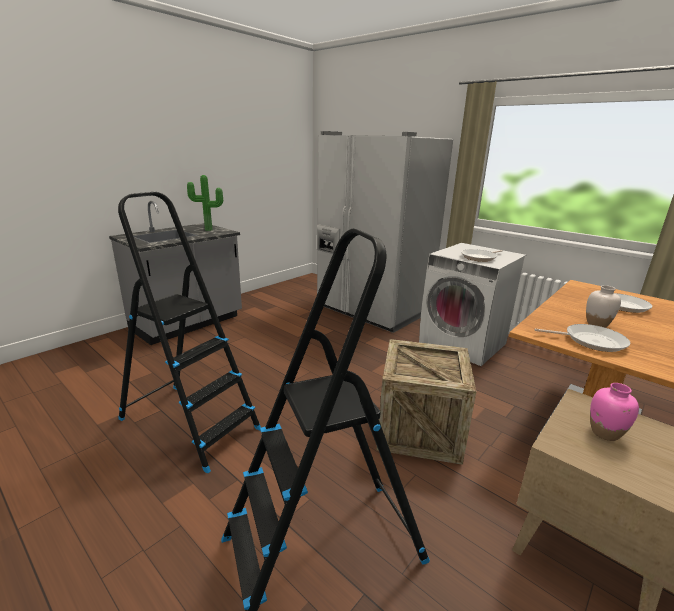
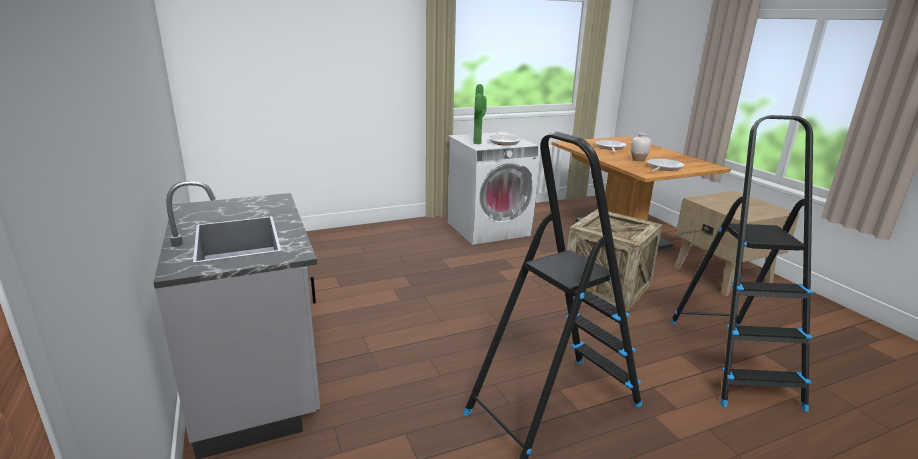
camera: 65 degrees left, 0 degrees up
(208, 230) = (244, 207): potted plant -> potted plant (479, 143)
(373, 309) = (375, 242): white fridge -> none
(605, 433) = (730, 205): pink vase -> none

